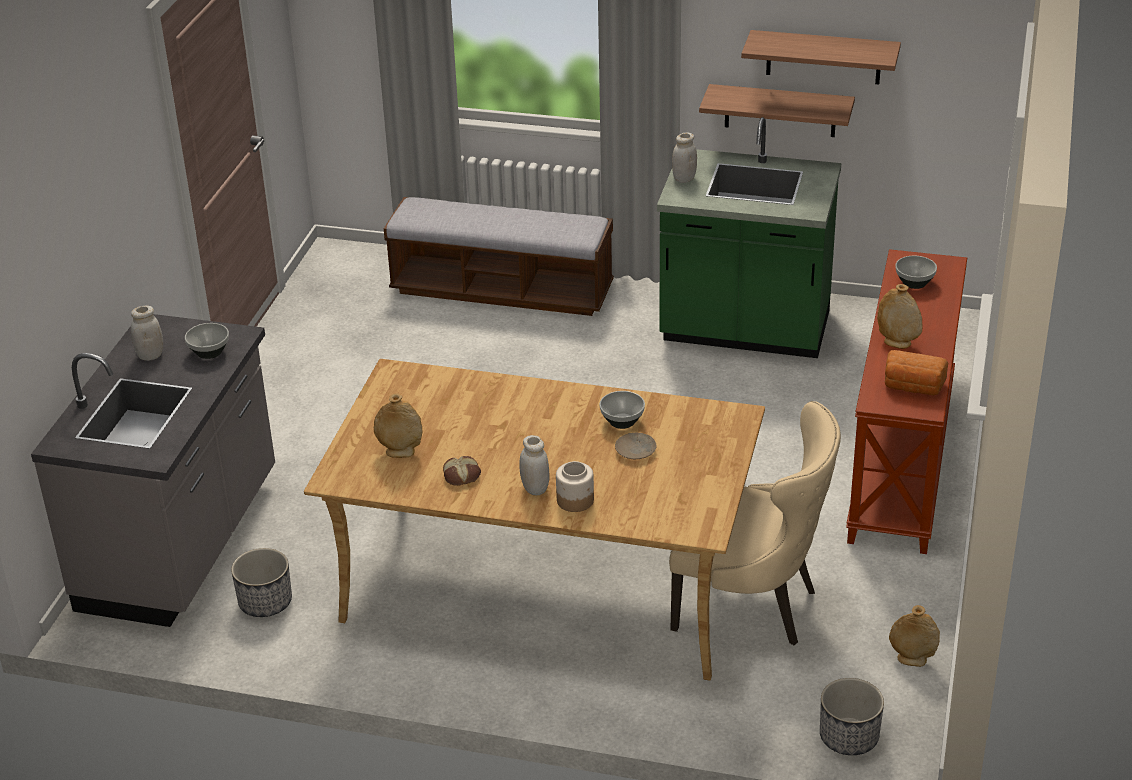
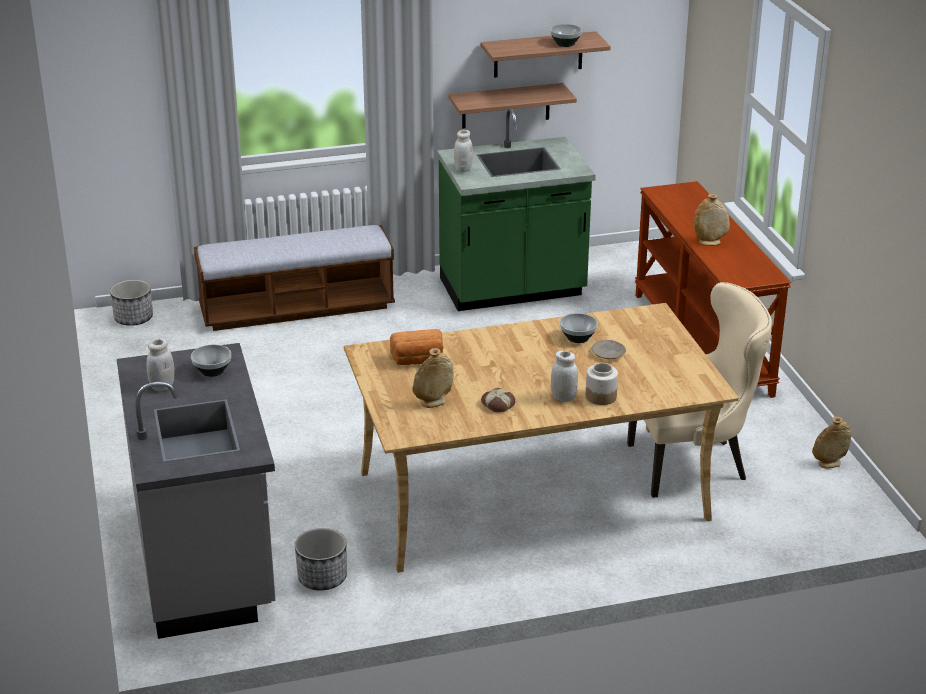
camera: 30 degrees left, 5 degrees down
(849, 737) = (836, 524): planter -> planter (134, 319)
(913, 387) = (749, 266): bread -> bread (418, 360)
(915, 283) = (681, 204): bowl -> bowl (566, 44)

